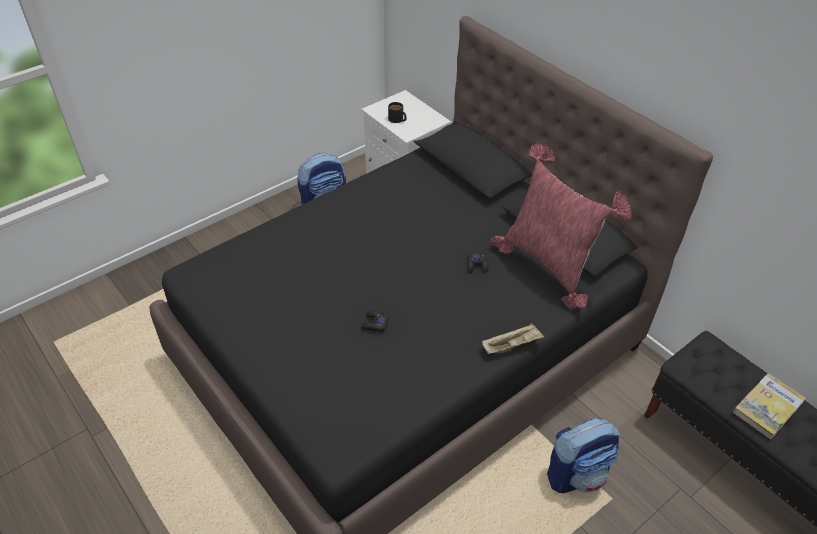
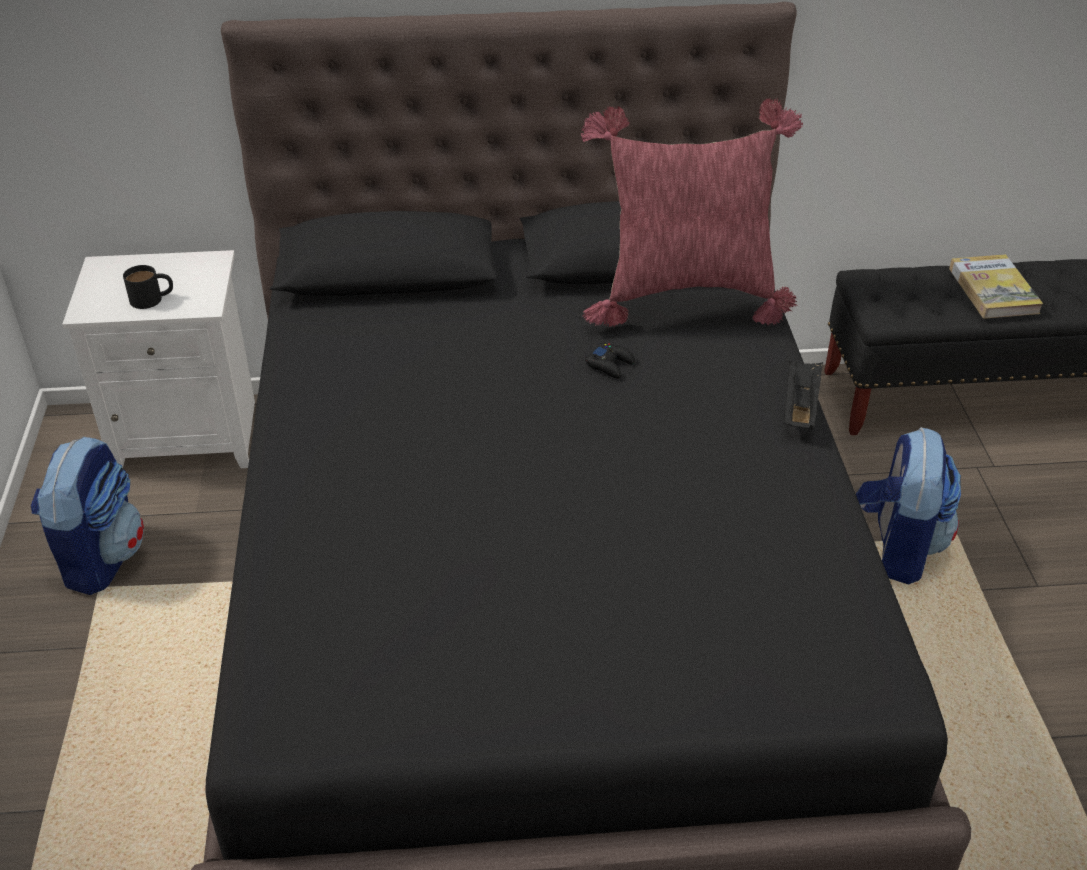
camera: 55 degrees left, 5 degrees down
(375, 324) = (638, 527): black game controller -> none
(511, 345) = (799, 407): beige tray -> black tray

